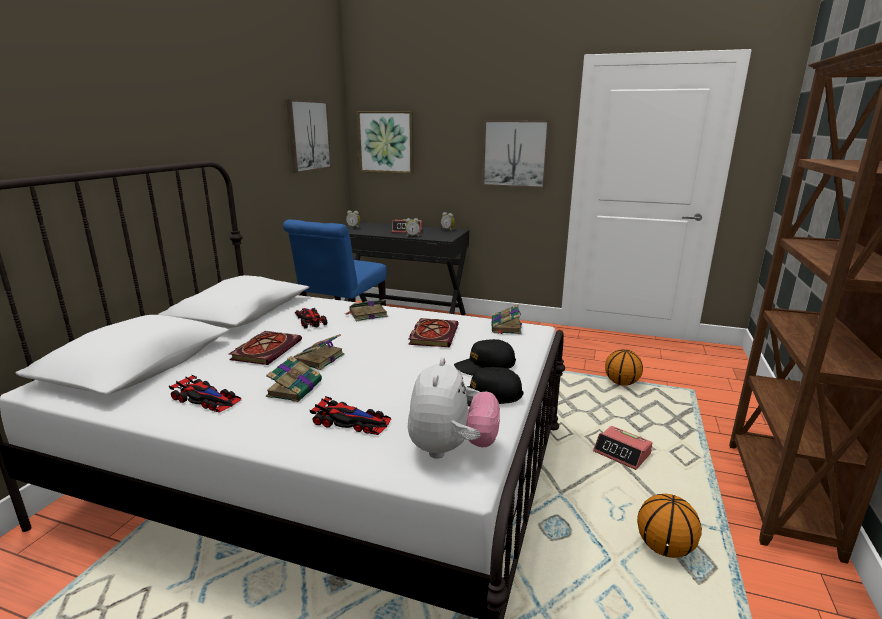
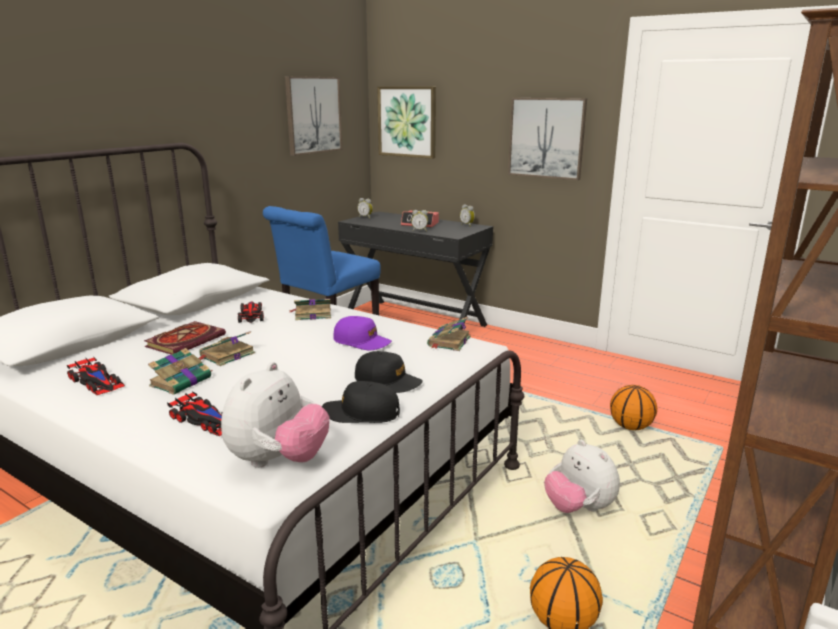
camera: 15 degrees right, 0 degrees up
(433, 334) = (362, 342): book -> purple cap
(485, 366) = (388, 381): black cap -> black cap turned 150 degrees counterclockwise
(622, 453) = (579, 508): alarm clock -> plush toy

